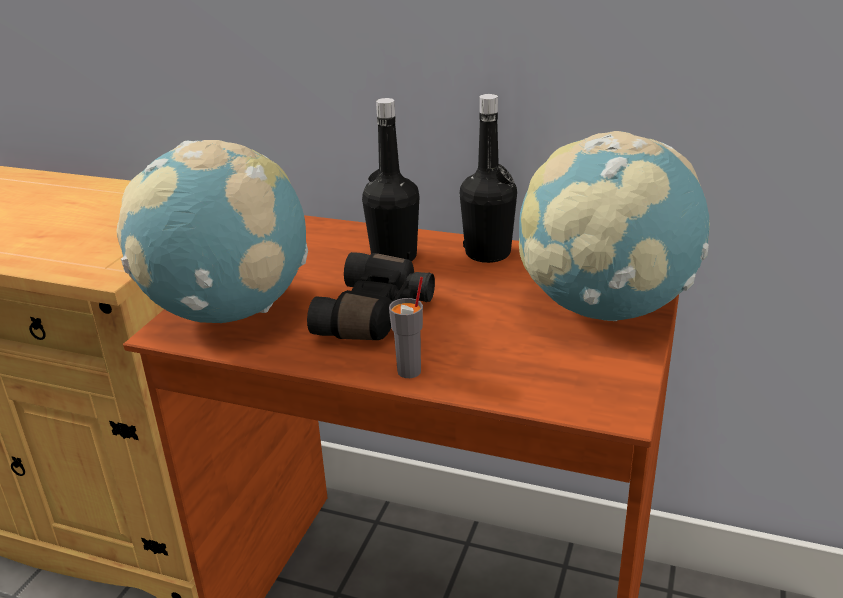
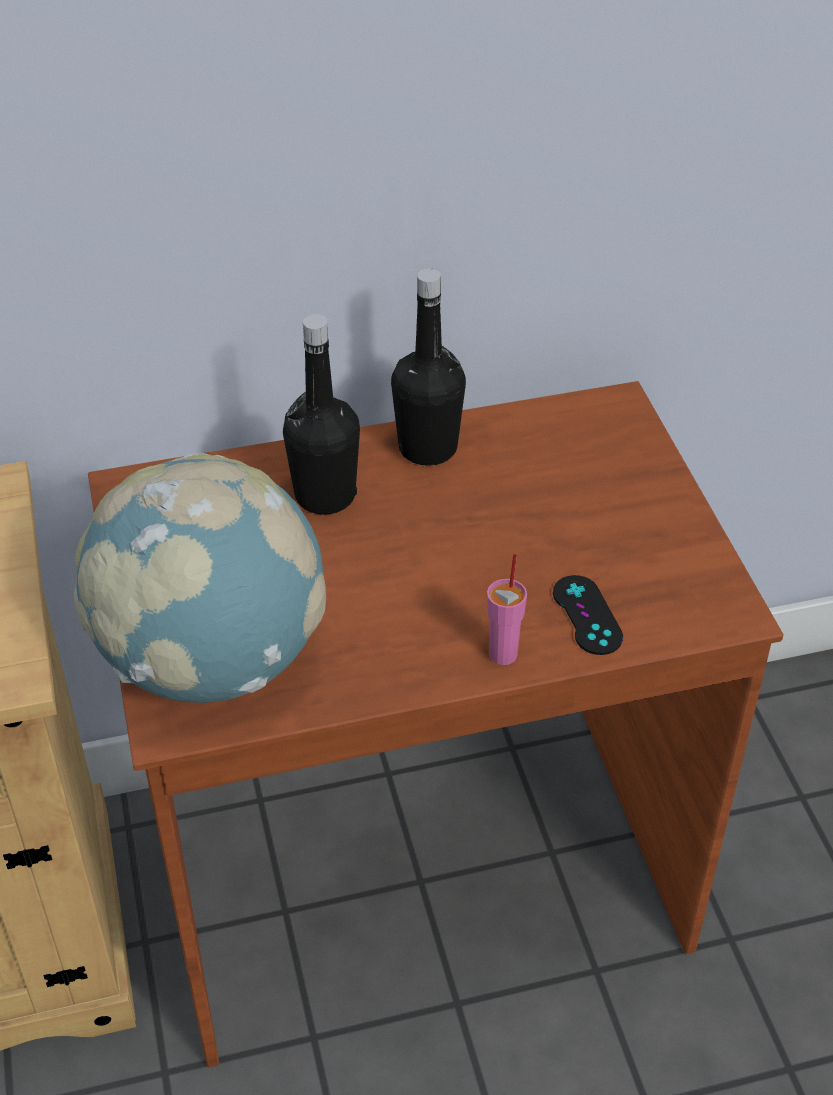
camera: 35 degrees left, 15 degrees up
(379, 316) = (399, 593): black binoculars -> none
(410, 371) = (504, 654): grey cup -> pink cup
(496, 371) = (587, 615): none -> black game controller
(605, 308) = (618, 484): globe -> none

